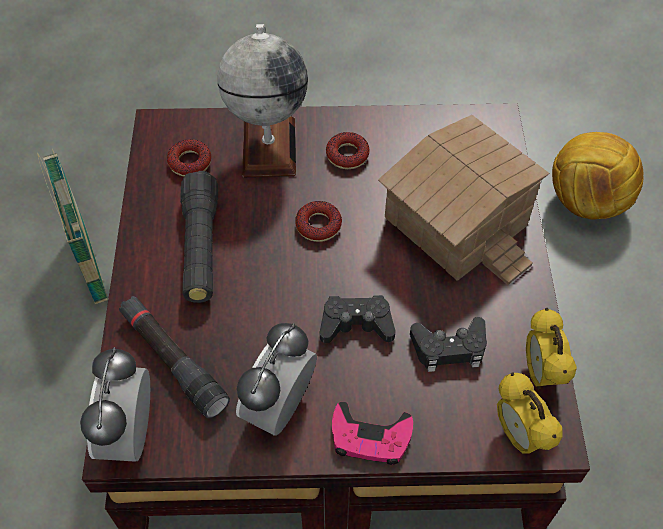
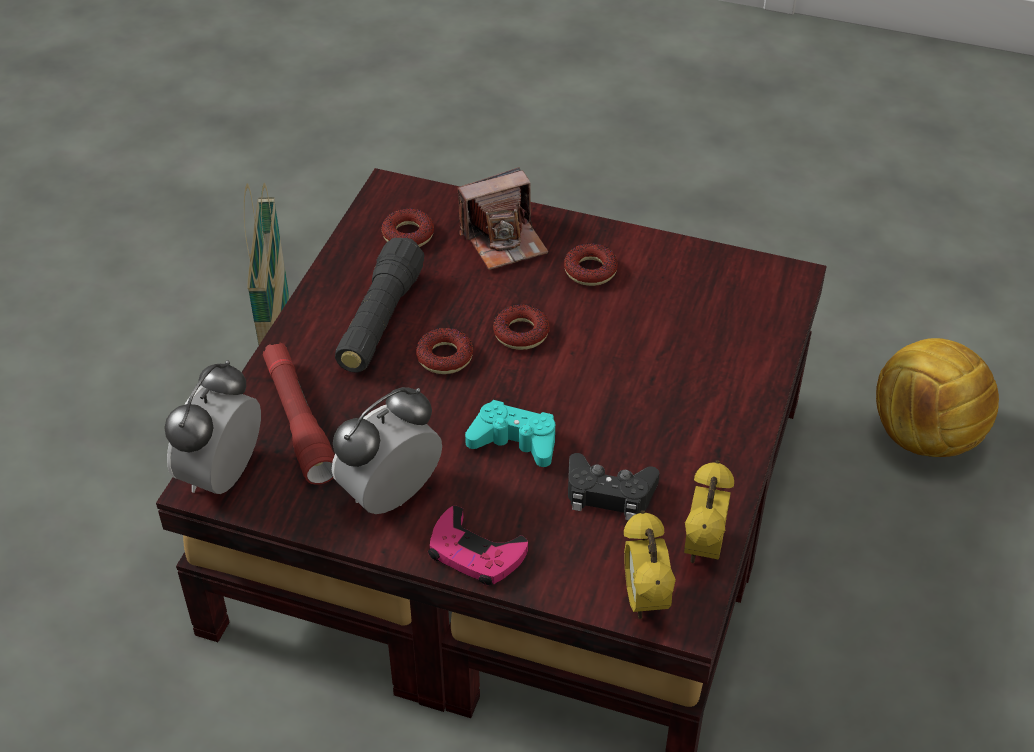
camera: 20 degrees right, 10 degrees down
(173, 360) = (299, 421): black flashlight -> red flashlight
(267, 265) = (444, 357): none -> donut
(269, 147) = (504, 240): globe -> camera
(356, 324) = (514, 441): black game controller -> turquoise game controller
(453, 223) = (680, 371): toy house -> none

